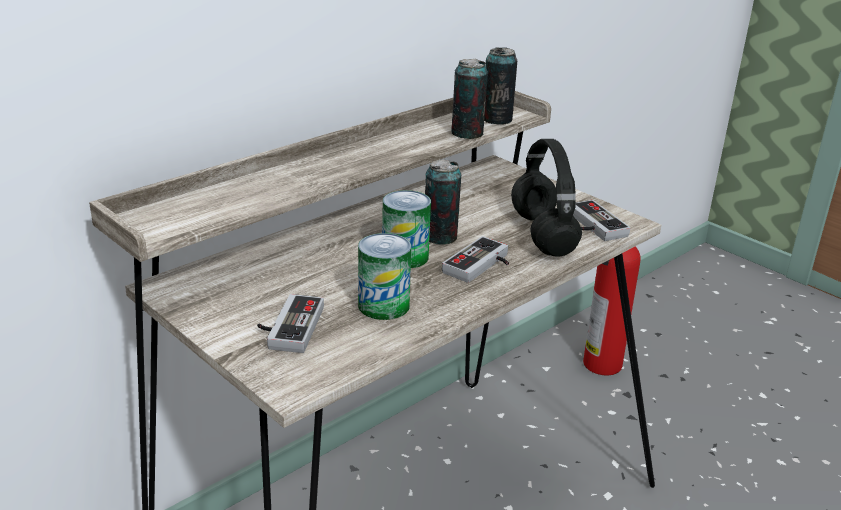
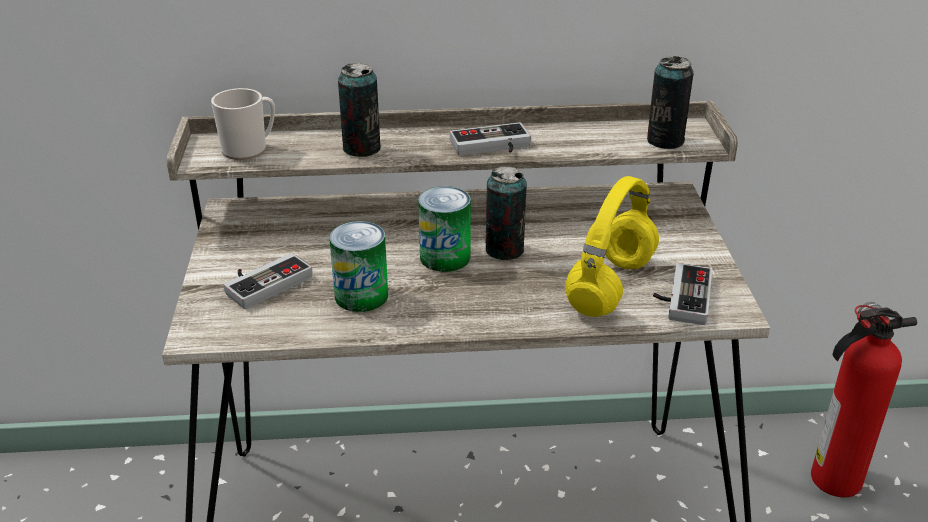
camera: 40 degrees right, 5 degrees up
(186, 212) = (249, 149): none -> mug
(467, 133) = (606, 147): can -> can (361, 148)
(481, 266) = (500, 294): game controller -> game controller (492, 147)
(540, 234) = (610, 285): black headphones -> yellow headphones

